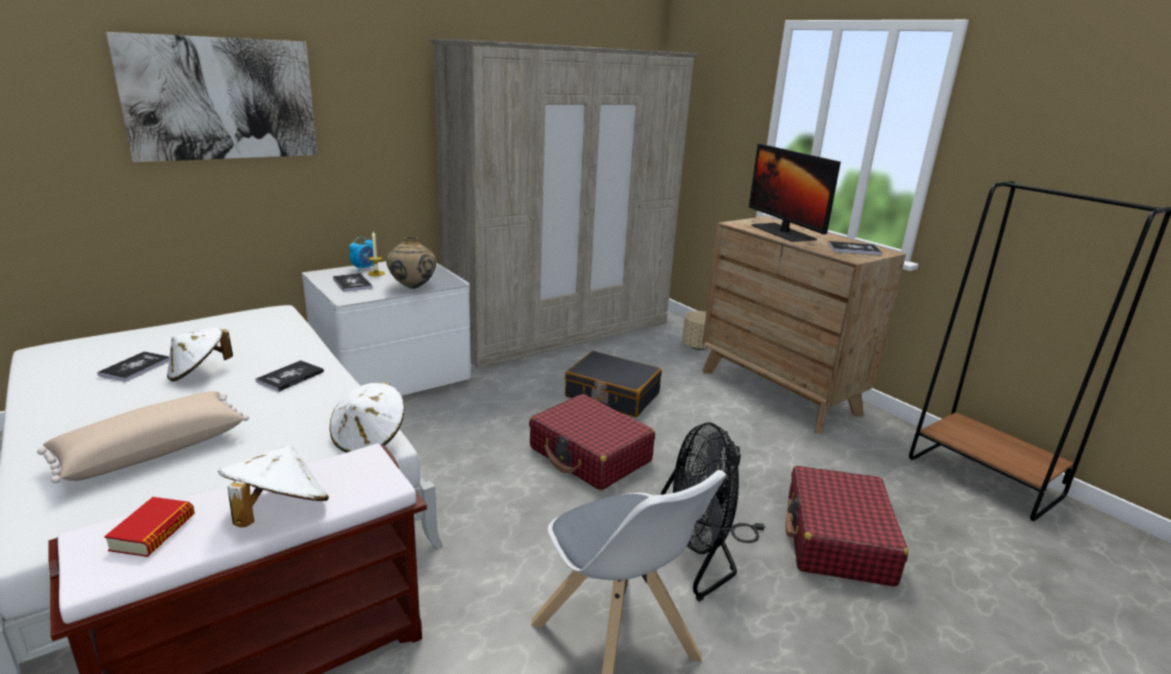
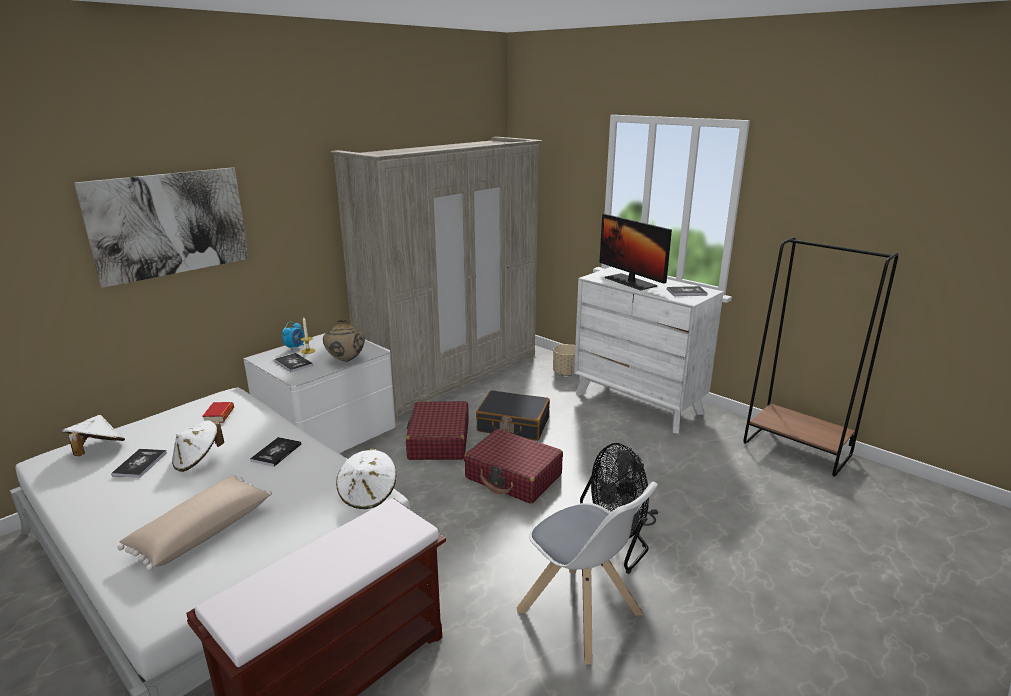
camera: 10 degrees left, 0 degrees up
(153, 532) = (267, 593): book -> book (219, 415)
(278, 512) = (349, 562): white hat -> white hat (97, 450)
(778, 392) = (638, 403): brown dresser -> white dresser
(837, 539) = (709, 512): red suitcase -> red suitcase (439, 441)

